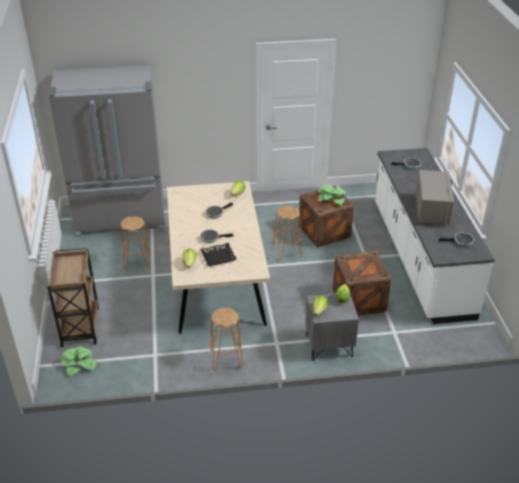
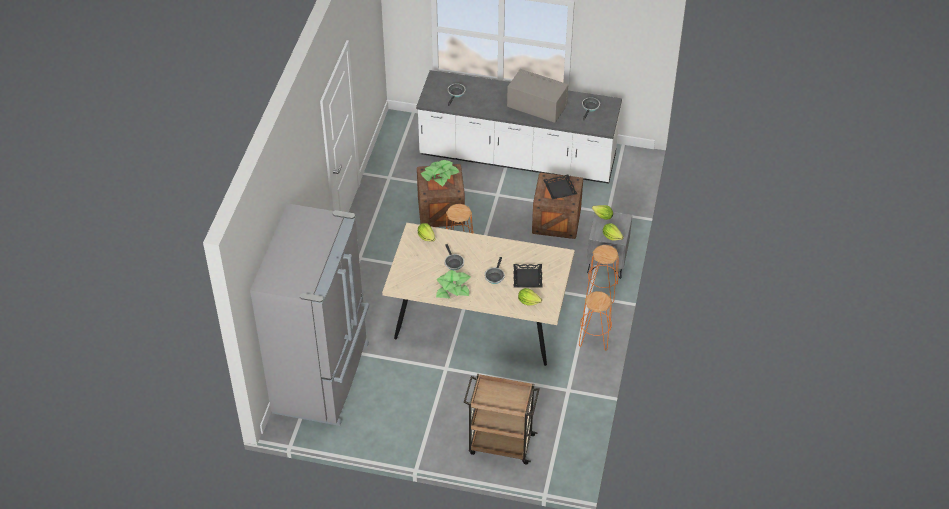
camera: 70 degrees left, 10 degrees up
(79, 364) = (557, 452): potted plant -> potted plant (453, 288)
(137, 262) = (417, 378): orange stool -> orange stool (601, 291)
(364, 267) = (560, 189): none -> black tray

